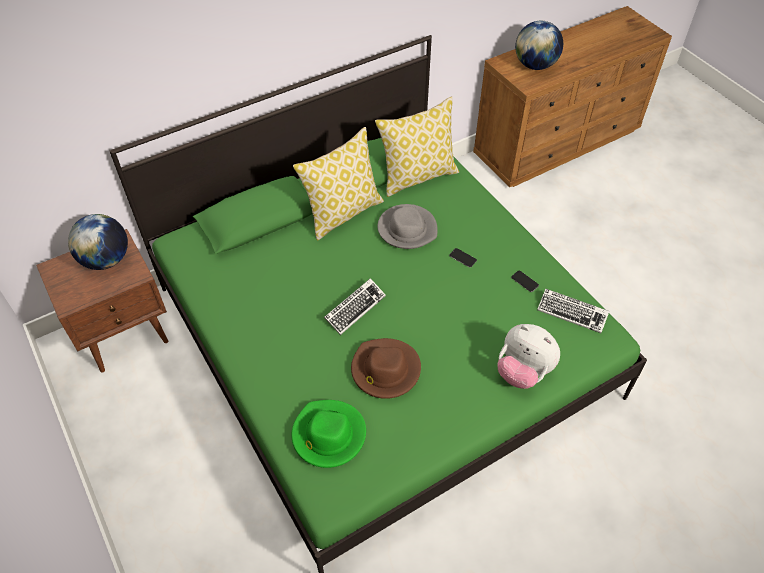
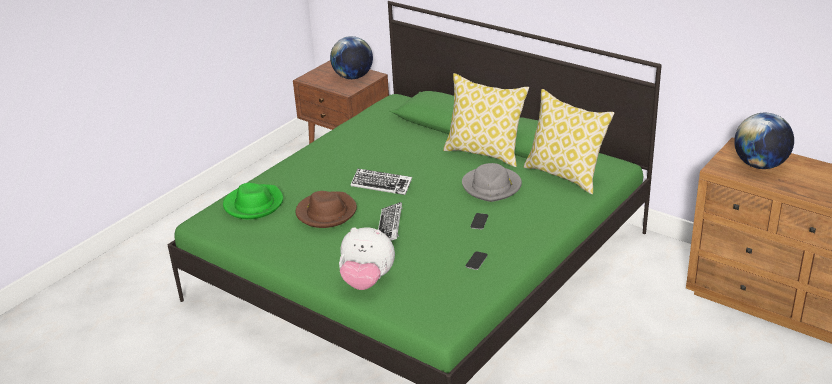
camera: 70 degrees right, 20 degrees down
(523, 371) = (367, 281): plush toy -> plush toy turned 90 degrees counterclockwise
(572, 313) = (456, 296): keyboard -> keyboard (389, 227)

